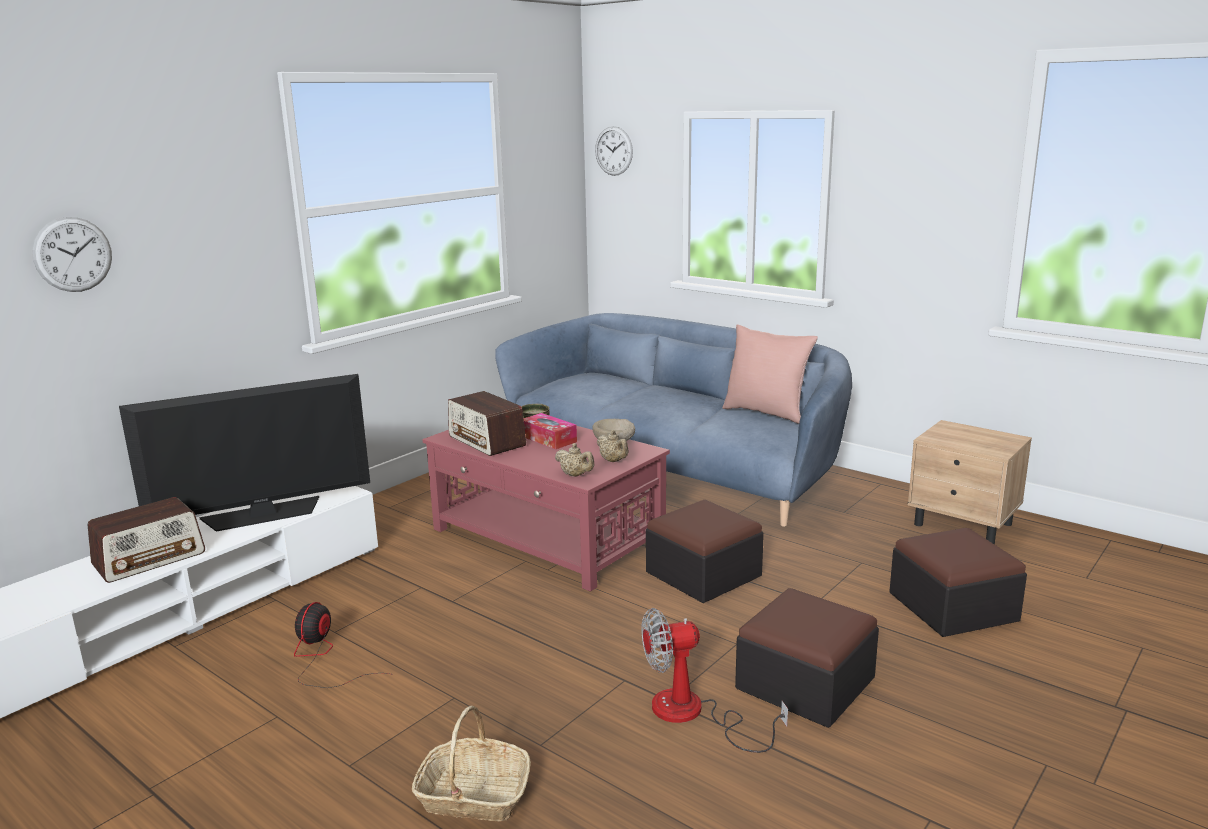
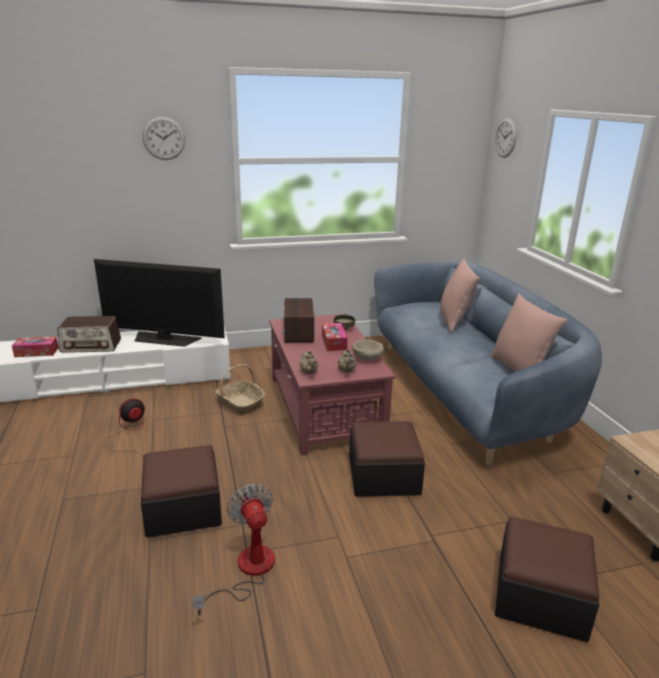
camera: 35 degrees right, 5 degrees up
(58, 597) = (36, 352): none -> tissue box
(73, 254) = (87, 170): wall clock -> wall clock (164, 138)
(473, 796) = (83, 551): basket -> basket (240, 403)
(634, 387) = (454, 321): none -> pink pillow
(693, 714) = (247, 571): fan -> fan turned 45 degrees clockwise
(805, 683) = (343, 592): ottoman -> ottoman (183, 508)

